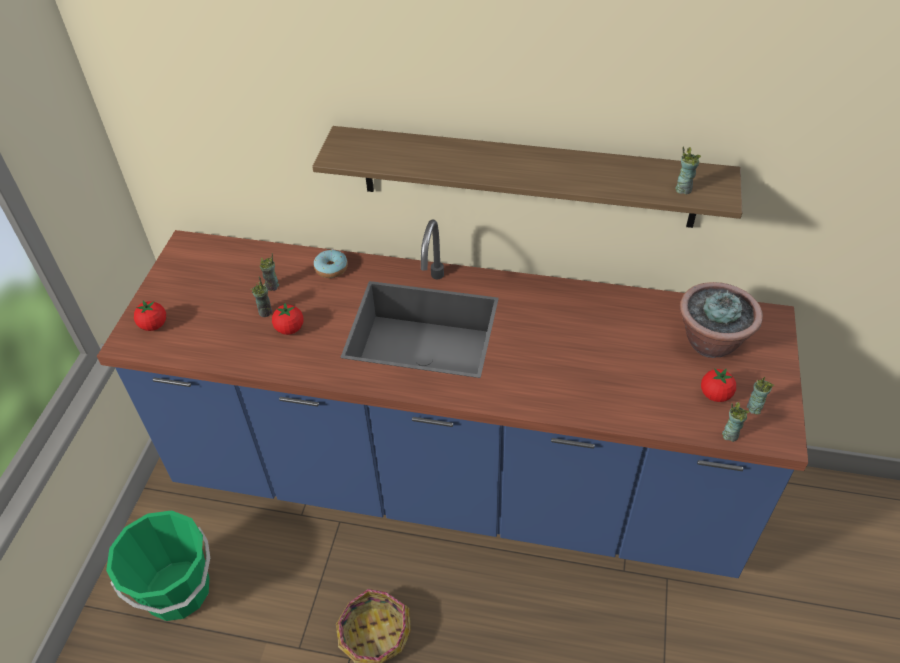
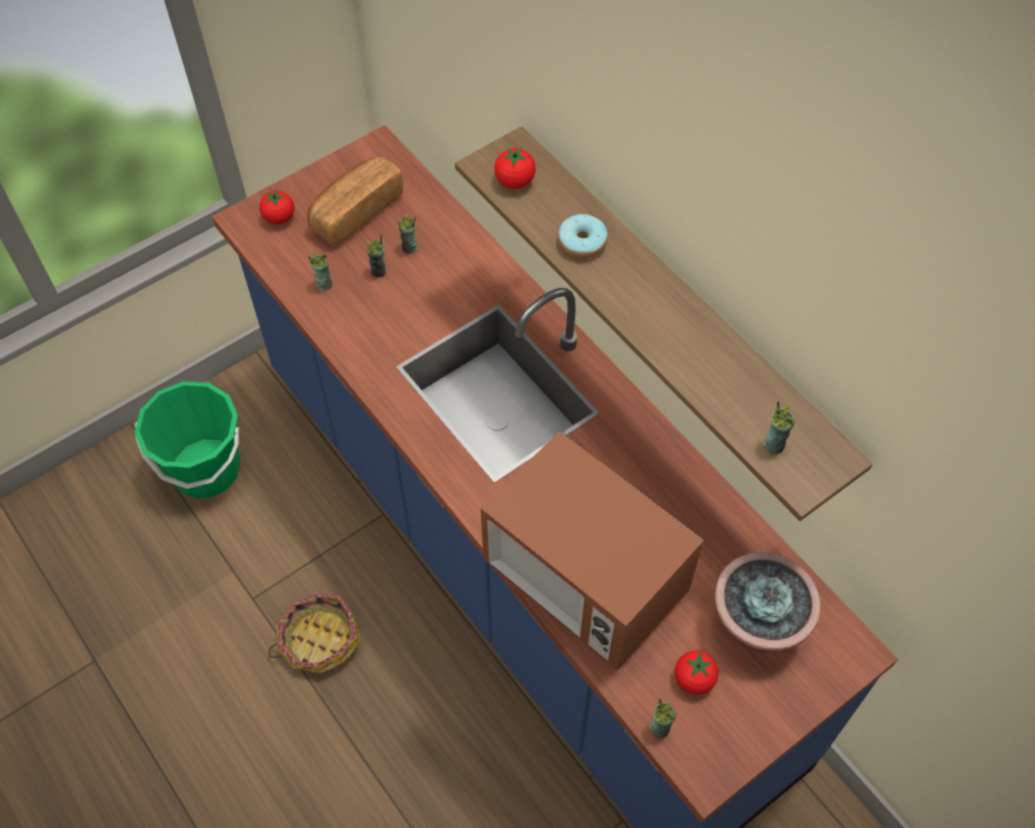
camera: 40 degrees right, 10 degrees up
(210, 289) = (356, 212): none -> bread
(290, 329) = (382, 304): tomato -> tomato (515, 181)
(331, 269) = (478, 266): donut -> donut (582, 242)
(596, 390) = (584, 580): none -> microwave
(754, 407) = (716, 723): cup -> cup (324, 284)

